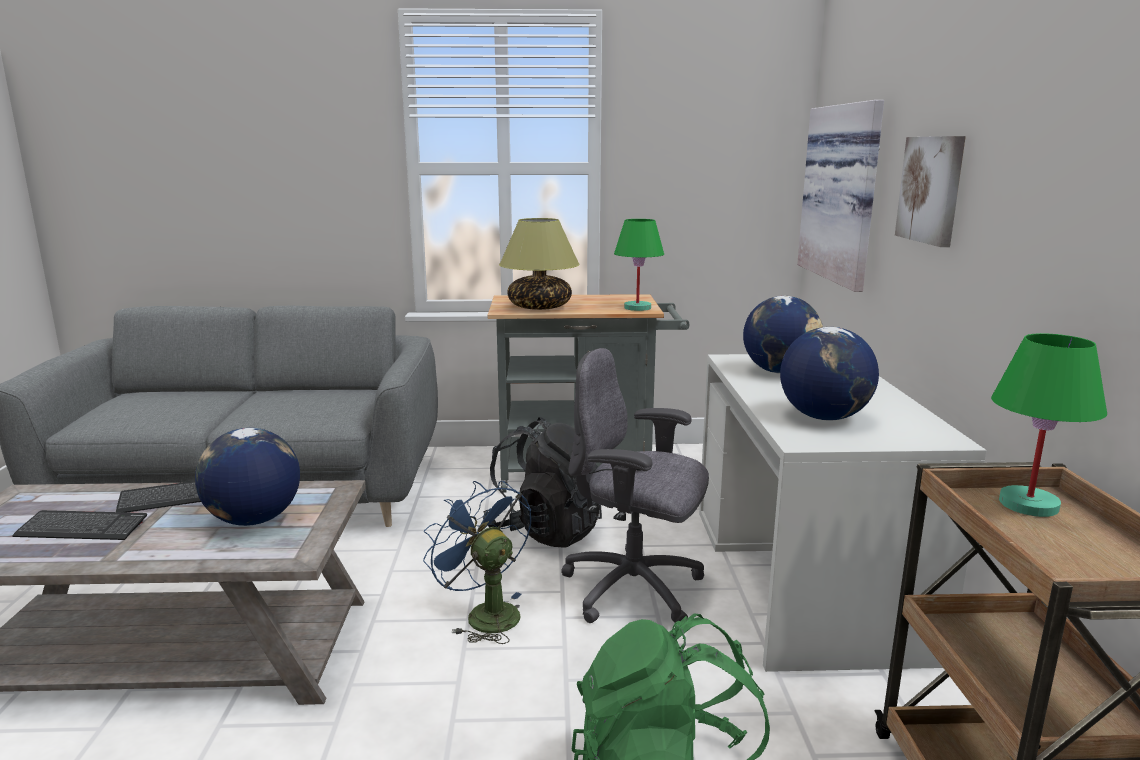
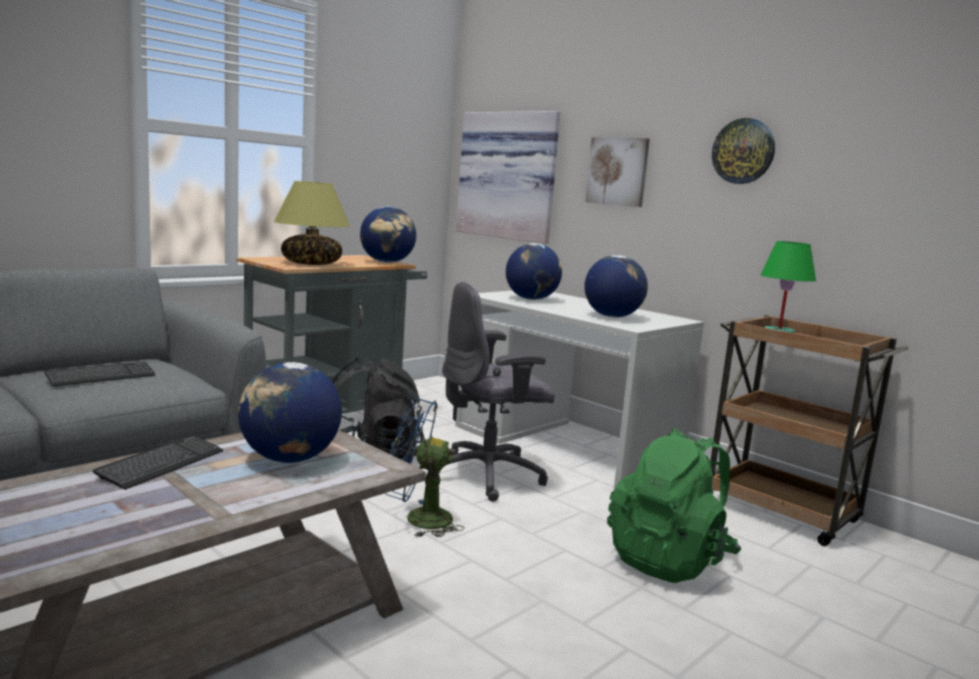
camera: 45 degrees left, 5 degrees down
(82, 528) = (117, 507): keyboard -> keyboard (101, 376)
(638, 308) = (387, 262): green table lamp -> globe
(1069, 155) = (743, 151): none -> wall clock

